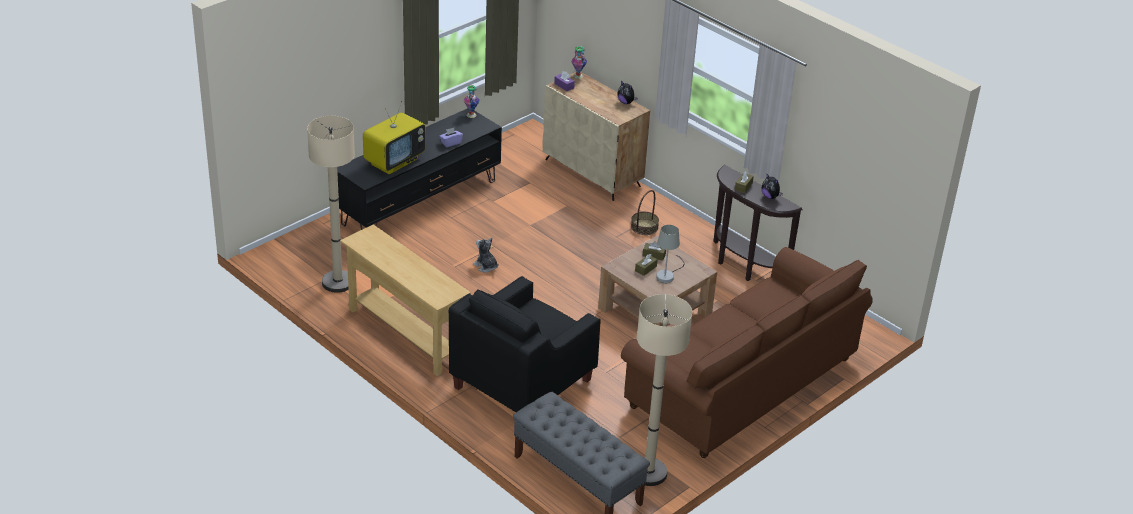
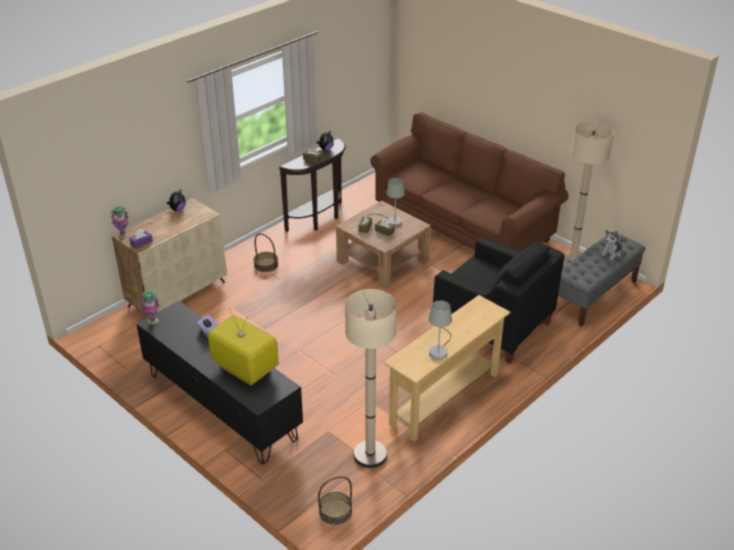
camera: 90 degrees left, 0 degrees up
(275, 260) = (335, 512): none -> basket
(383, 257) = (439, 350): none -> grey table lamp
(486, 266) = (332, 354): plush toy -> plush toy (611, 253)

